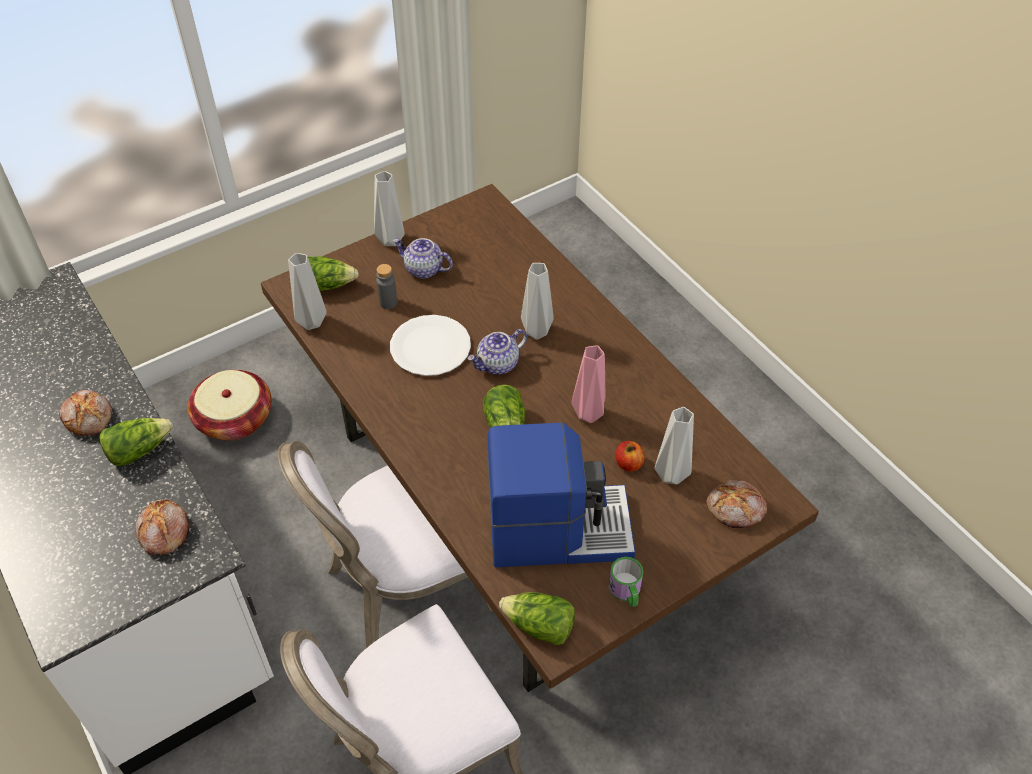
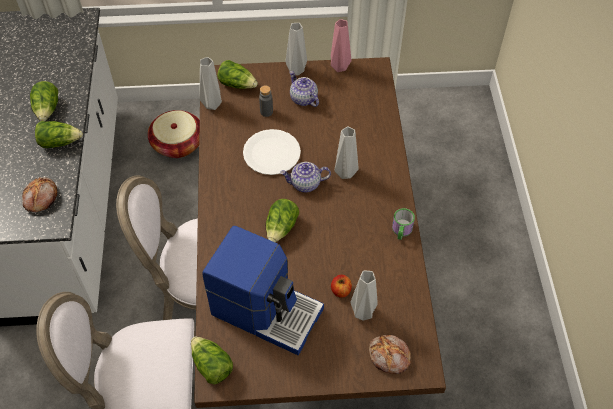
camera: 30 degrees right, 5 degrees up
(89, 417) = (47, 109): bread -> lettuce
(588, 413) = (339, 244): pink vase -> pink vase (340, 66)
(626, 592) = (279, 373): mug -> mug (401, 231)

